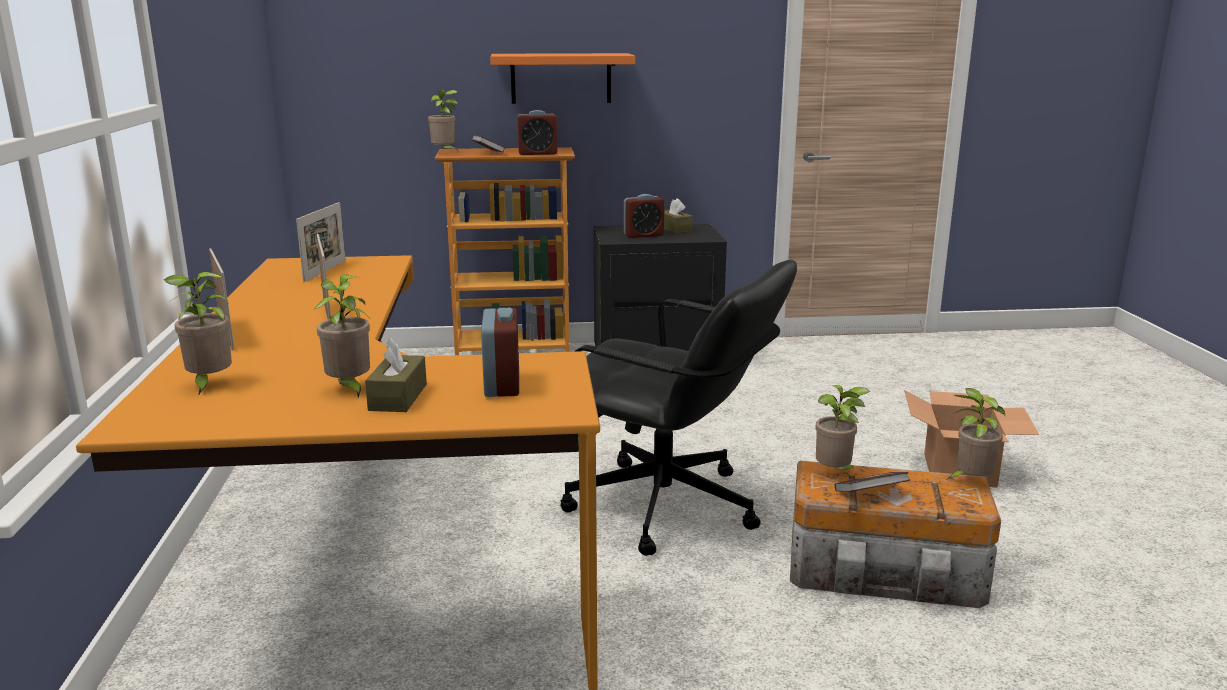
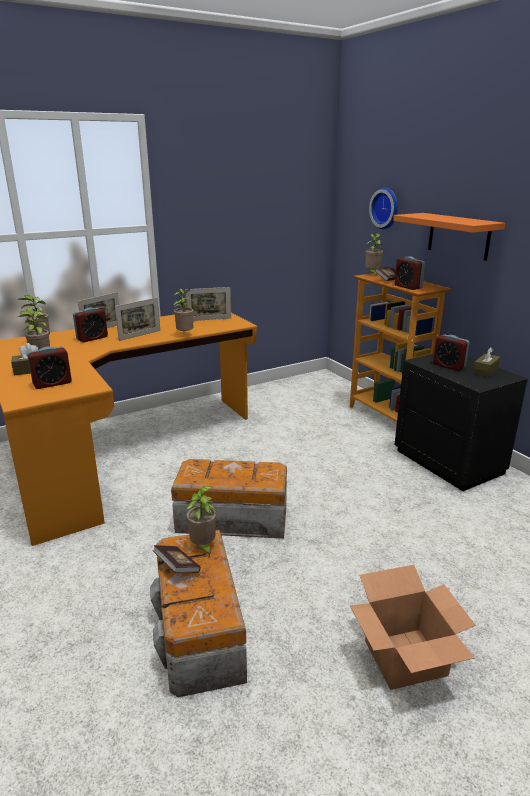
camera: 65 degrees right, 5 degrees up
(274, 345) = (92, 338): none -> alarm clock
(413, 54) = (386, 208): none -> wall clock
(664, 507) = (231, 519): black office chair -> storage box
(970, 481) = (225, 616): potted plant -> potted plant (185, 335)

